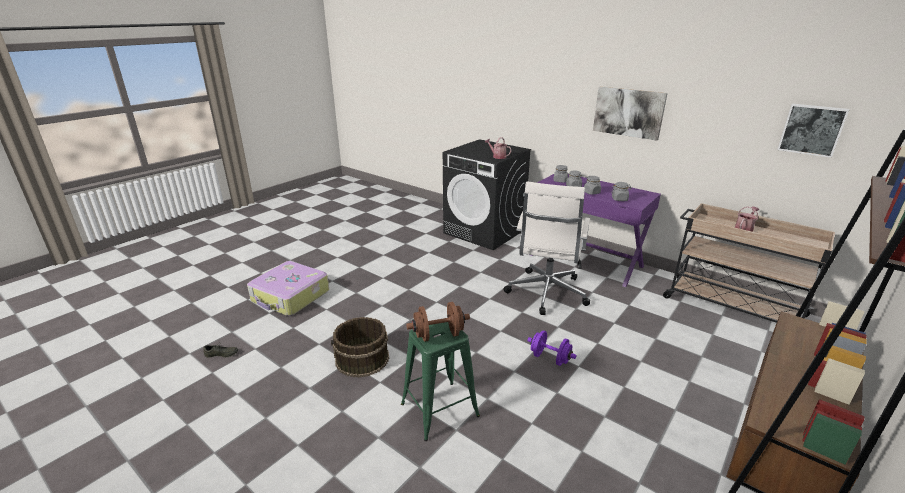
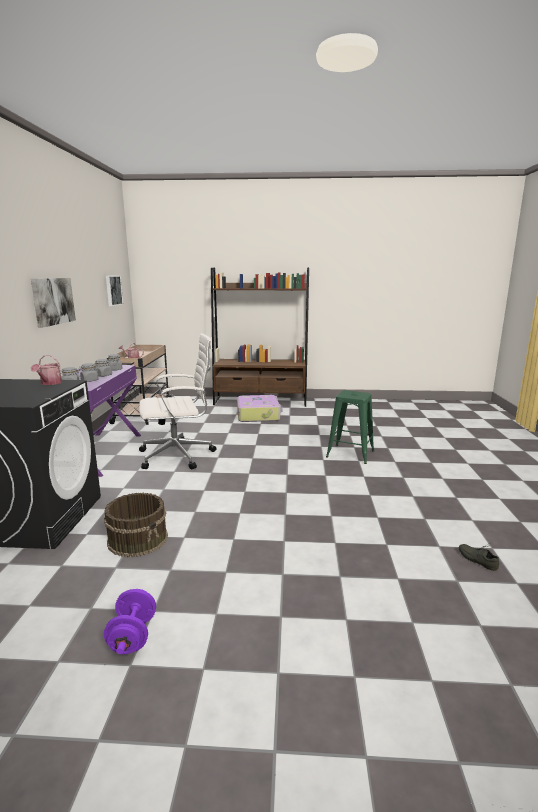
camera: 125 degrees left, 10 degrees down
(290, 297) = (354, 585): suitcase -> suitcase (258, 415)
(362, 359) = (358, 490): brown bucket -> brown bucket (138, 539)
(438, 335) = (354, 394): brown dumbbell -> none
(550, 358) = (261, 440): purple dumbbell -> purple dumbbell (133, 636)

